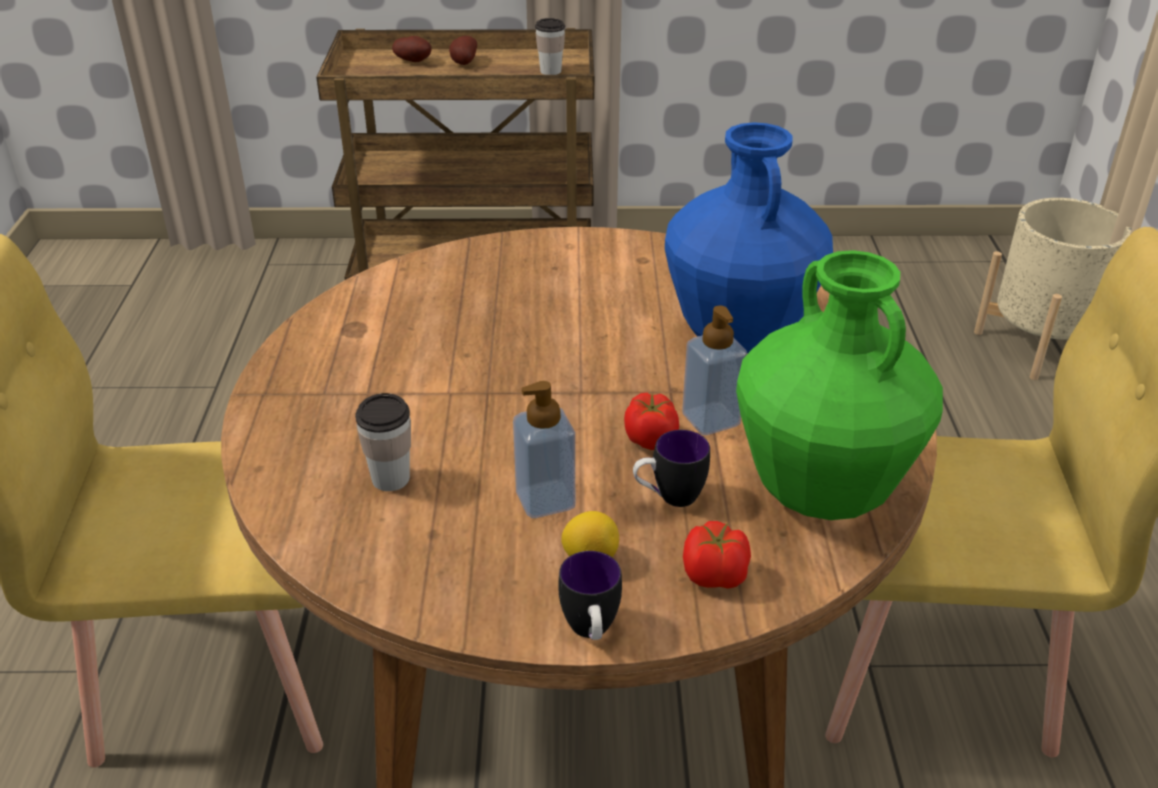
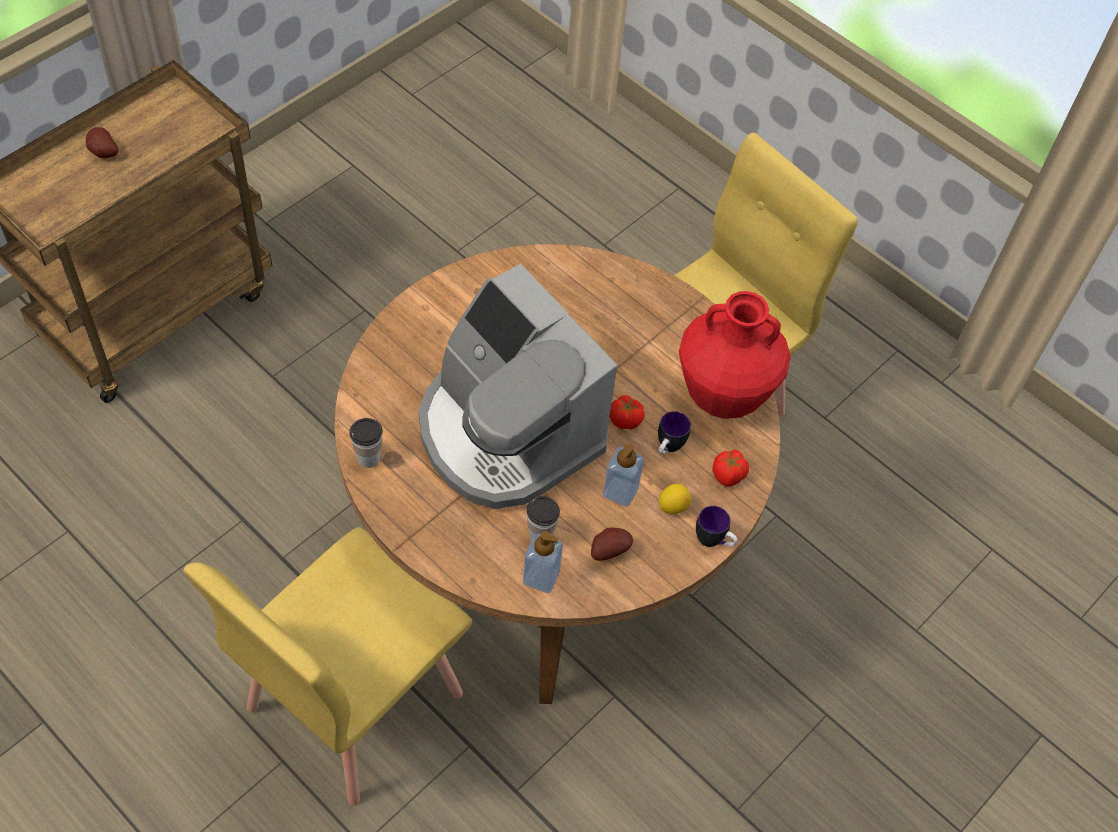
camera: 50 degrees left, 20 degrees up
(414, 61) = (60, 173): potato -> potato (608, 550)
(497, 373) = (506, 433): none -> coffee machine
(550, 71) = (183, 123): cup -> cup (368, 458)
(710, 419) = (635, 386): soap dispenser -> soap dispenser (541, 577)
(738, 336) = (589, 318): blue vase -> none
(822, 494) = (724, 396): green vase -> red vase
(1039, 345) = (569, 119): beige planter -> none

